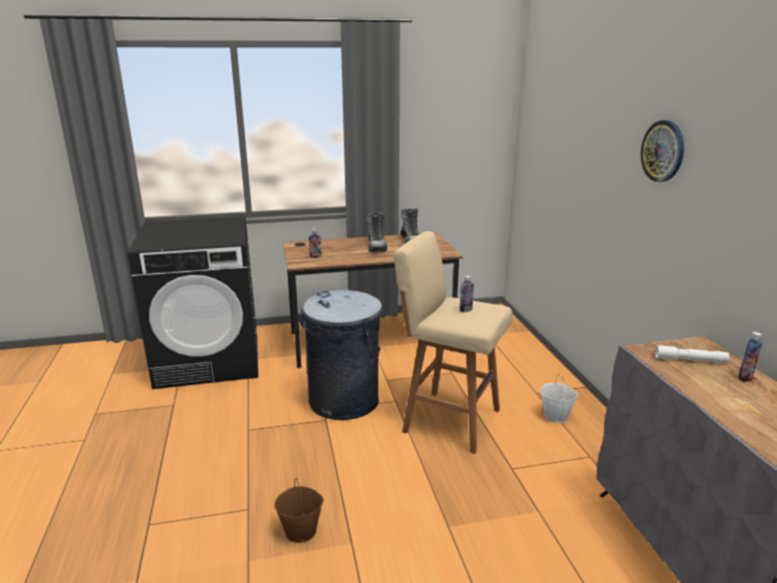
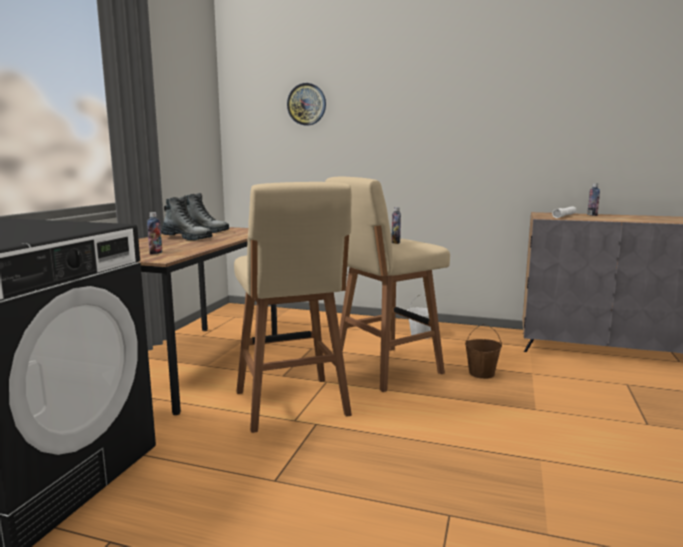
camera: 60 degrees left, 10 degrees down
(301, 531) = (509, 484): brown bucket -> brown bucket (481, 373)
(343, 401) = (292, 405): grey trash can -> beige stool
(663, 151) = (450, 98): wall clock -> wall clock (306, 104)

